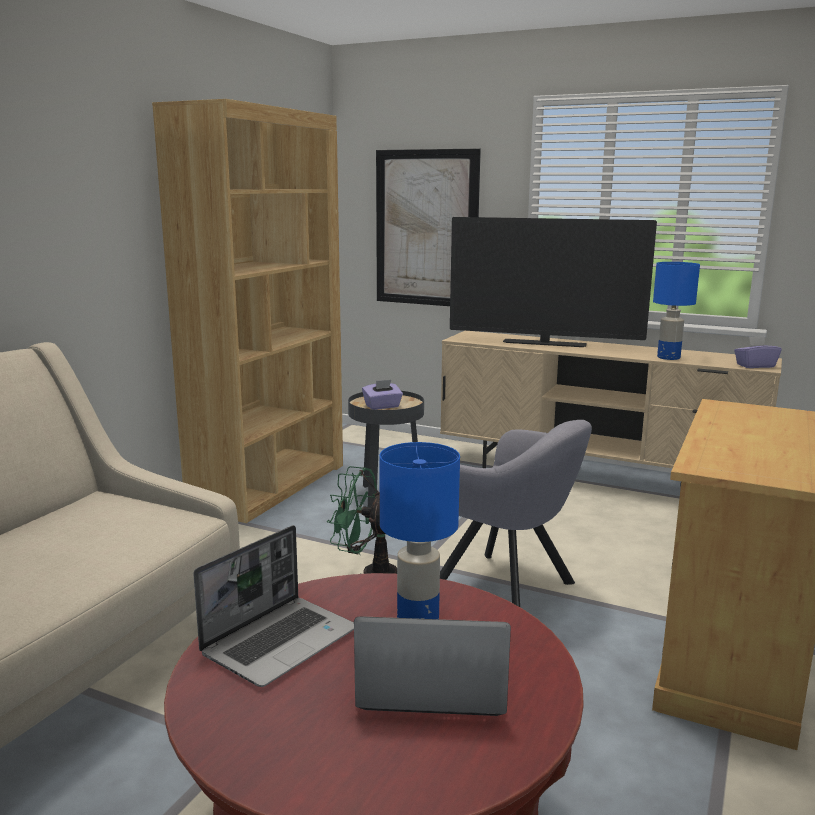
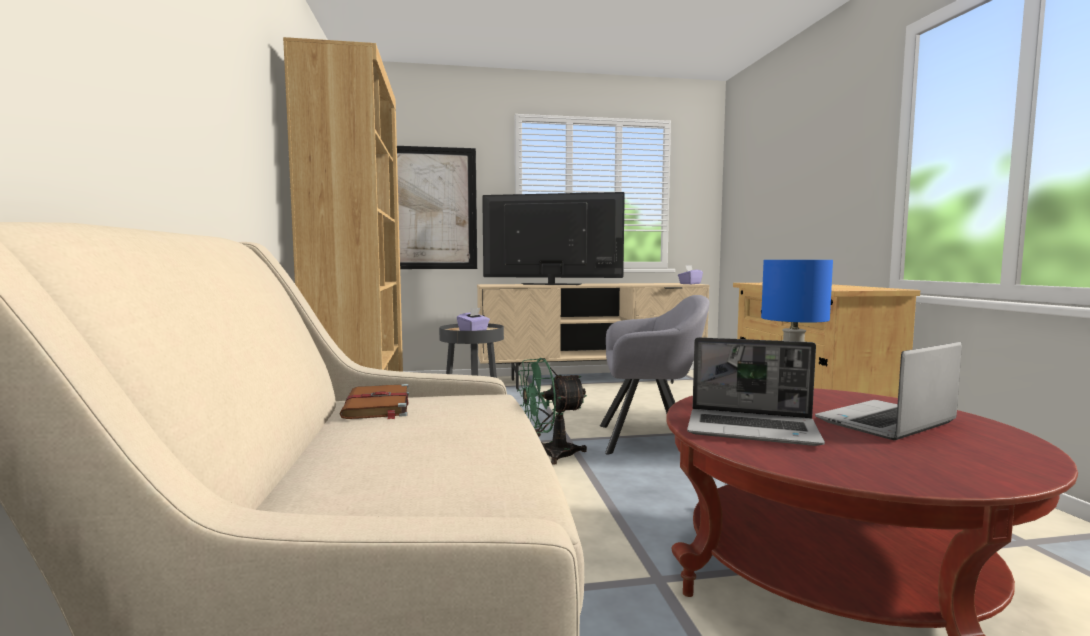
camera: 35 degrees left, 10 degrees down
(92, 509) = (377, 406): none -> brown book
(280, 641) = (753, 429): laptop -> laptop turned 105 degrees clockwise
(544, 343) = (551, 284): television -> television turned 150 degrees counterclockwise
(669, 358) = (640, 284): blue table lamp -> none

